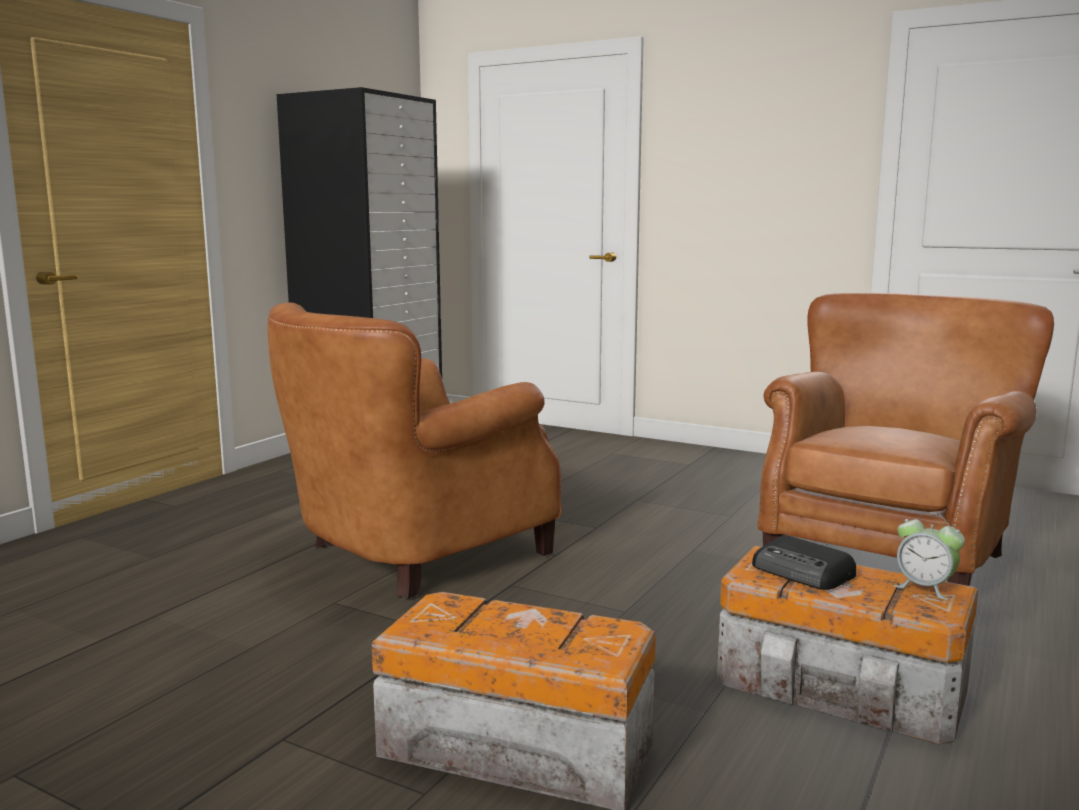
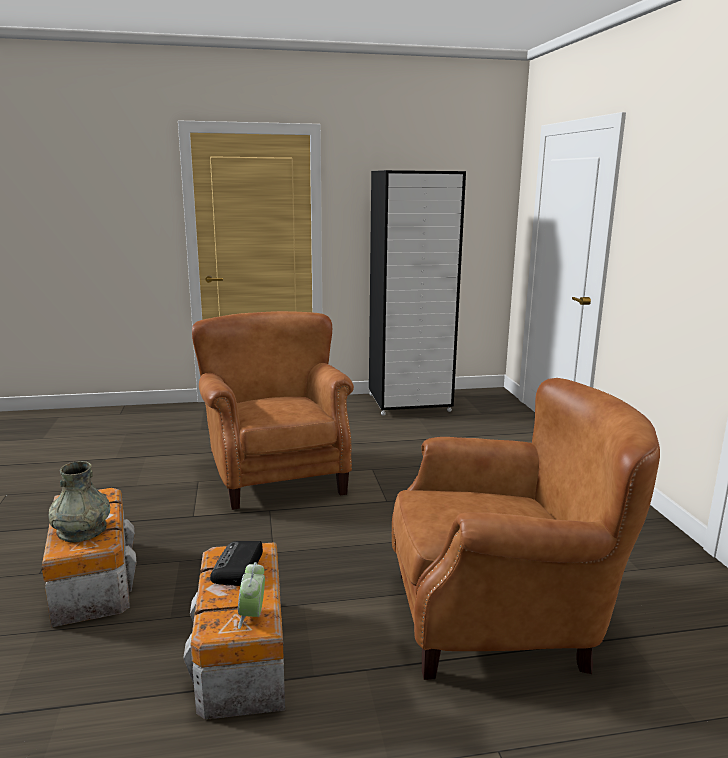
camera: 50 degrees right, 5 degrees up
(416, 554) = (277, 474): brown armchair -> brown armchair turned 60 degrees clockwise
(557, 636) = (82, 530): none -> grey vase

